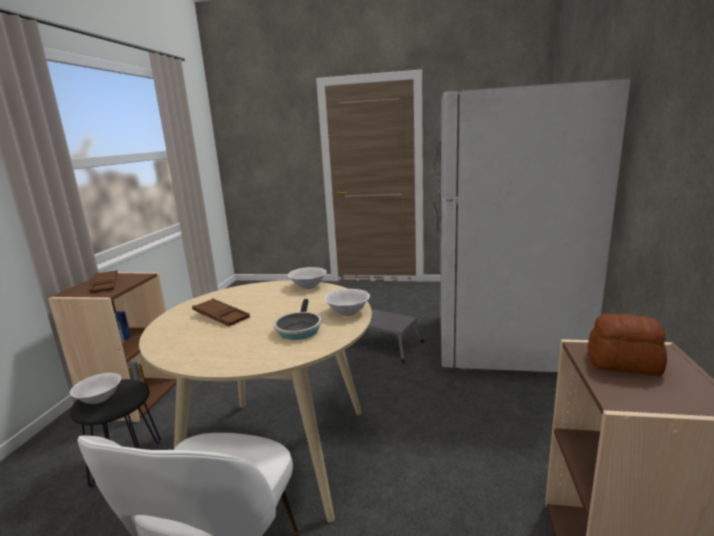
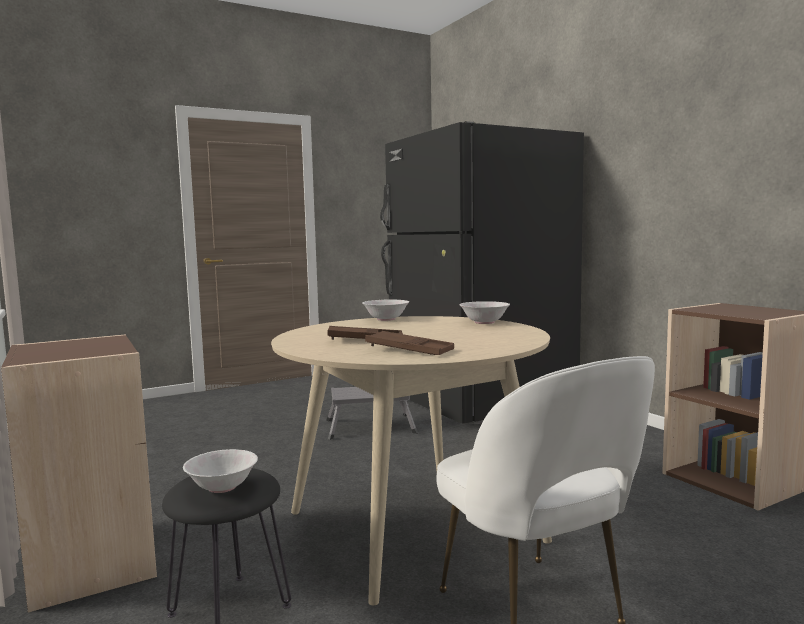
camera: 40 degrees left, 10 degrees down
(105, 285) = (74, 349): brown tray -> brown tray (409, 350)
(298, 329) = (476, 332): frying pan -> none
(505, 343) = (481, 400): white fridge -> black fridge
(624, 363) = (724, 309): bread -> none

